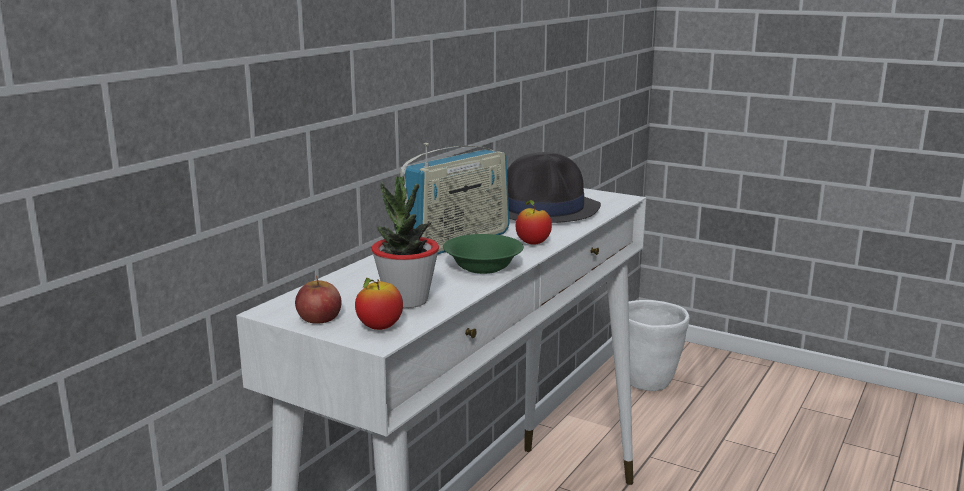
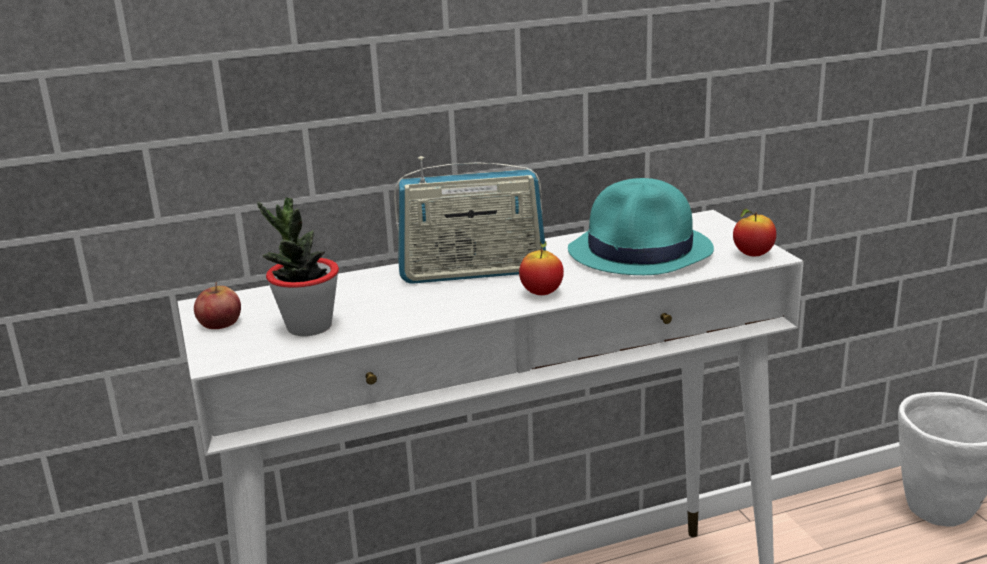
camera: 40 degrees right, 5 degrees up
(379, 328) = (239, 348): apple -> apple (753, 255)
(482, 267) = (439, 309): green bowl -> none
(544, 209) = (641, 251): black hat -> turquoise hat

